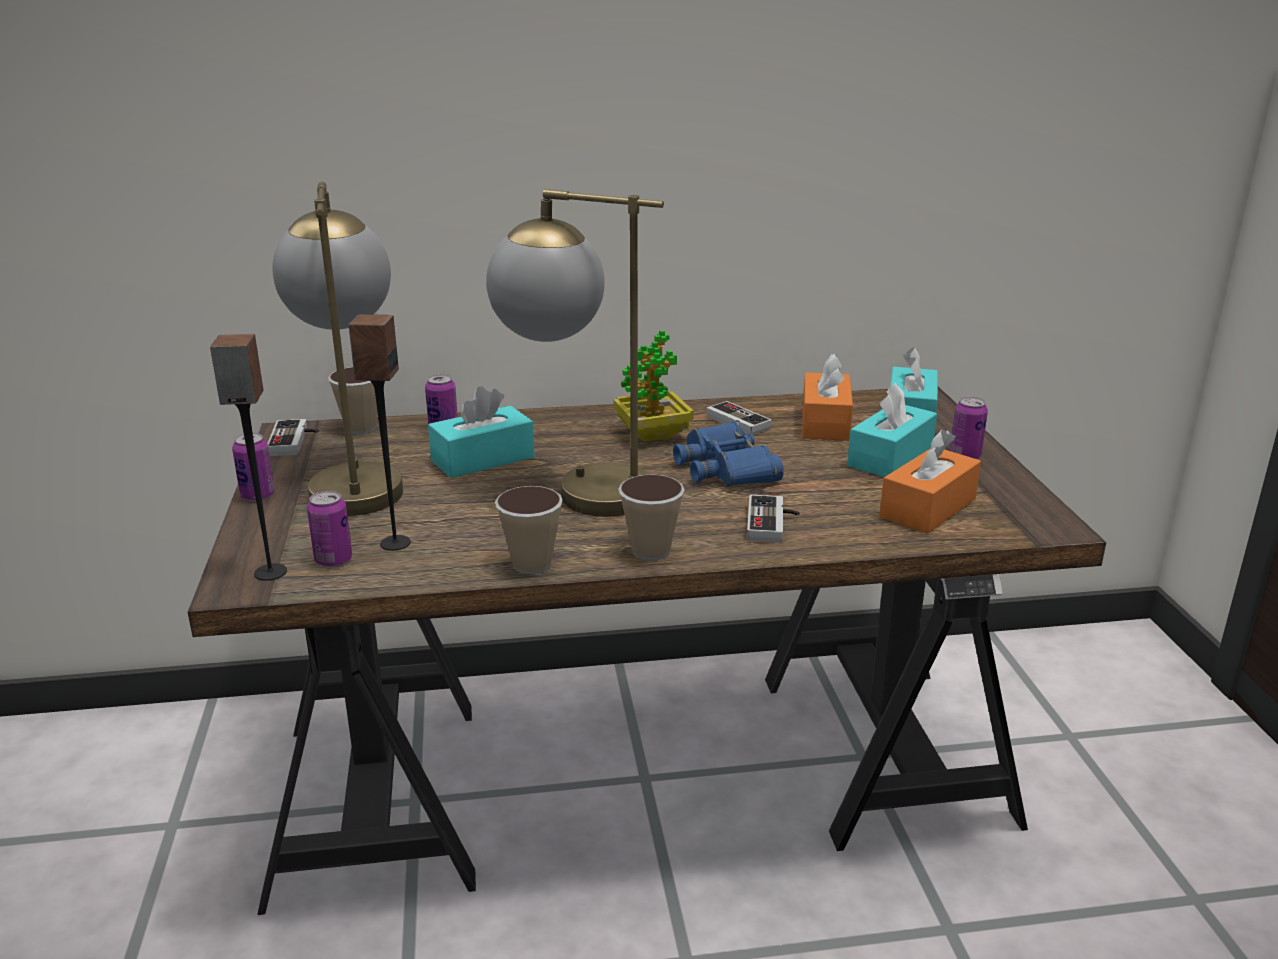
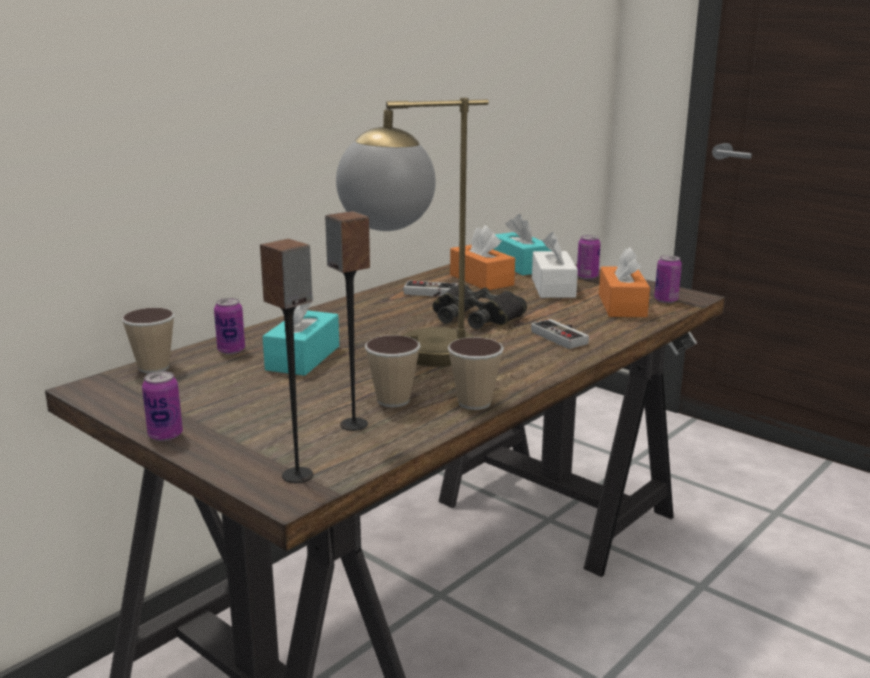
camera: 40 degrees left, 5 degrees down
(295, 441) = (112, 392): game controller -> none
(333, 560) = (330, 450): can -> can (666, 300)
(355, 480) = (230, 400): table lamp -> none
(651, 551) = (529, 371): cup -> cup (393, 400)
(652, 434) = (391, 312): potted plant -> none
(726, 467) = (475, 317): blue binoculars -> black binoculars
(890, 457) = (553, 287): turquoise tissue box -> white tissue box

